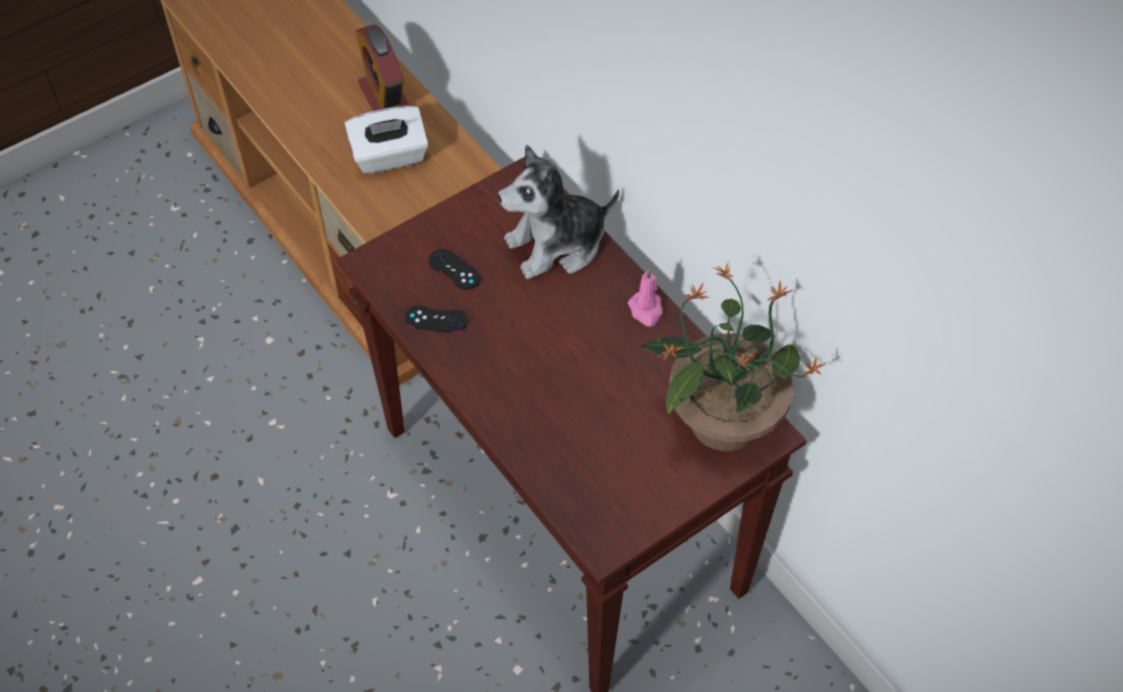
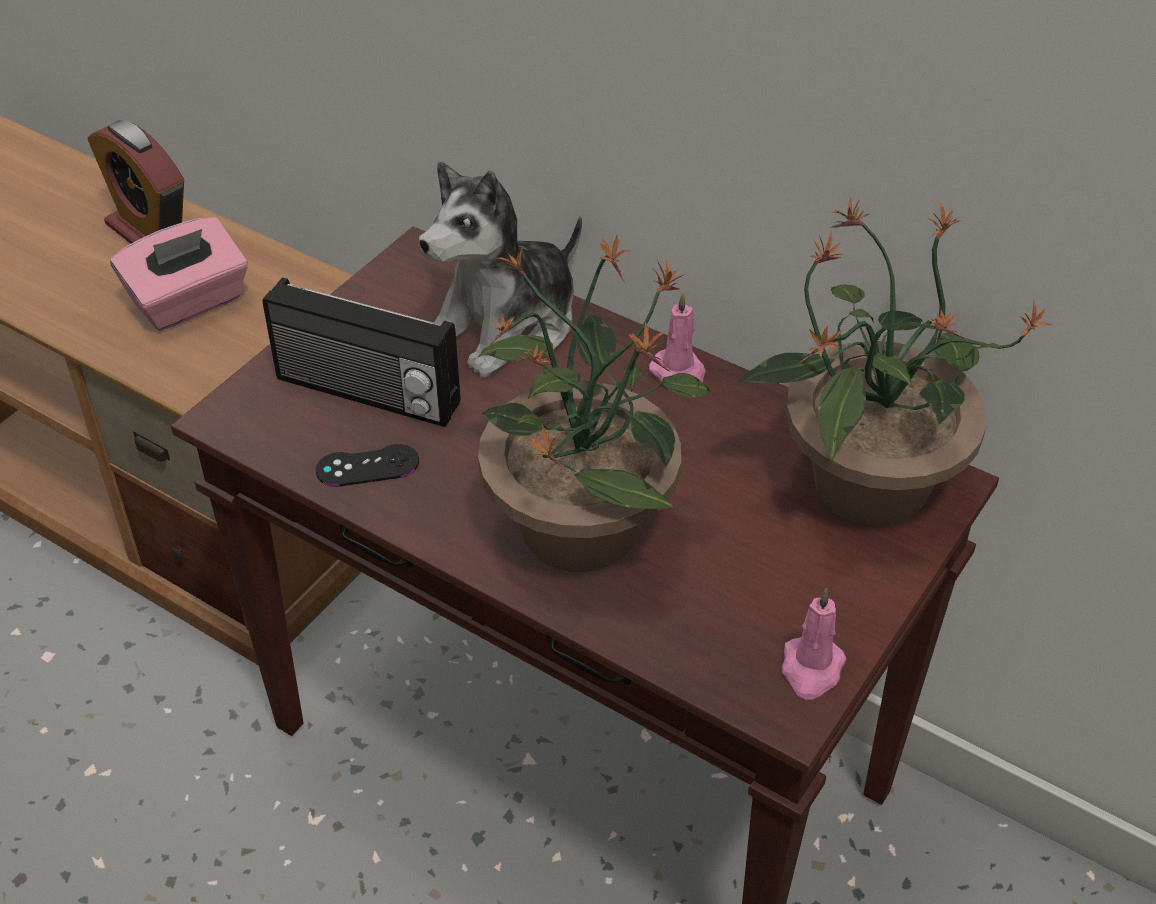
camera: 20 degrees left, 10 degrees down
(390, 157) = (189, 302): white tissue box -> pink tissue box
(454, 269) = (366, 394): black game controller -> radio
(541, 395) = (581, 525): none -> potted plant
(629, 525) = (811, 669): none -> pink candle

